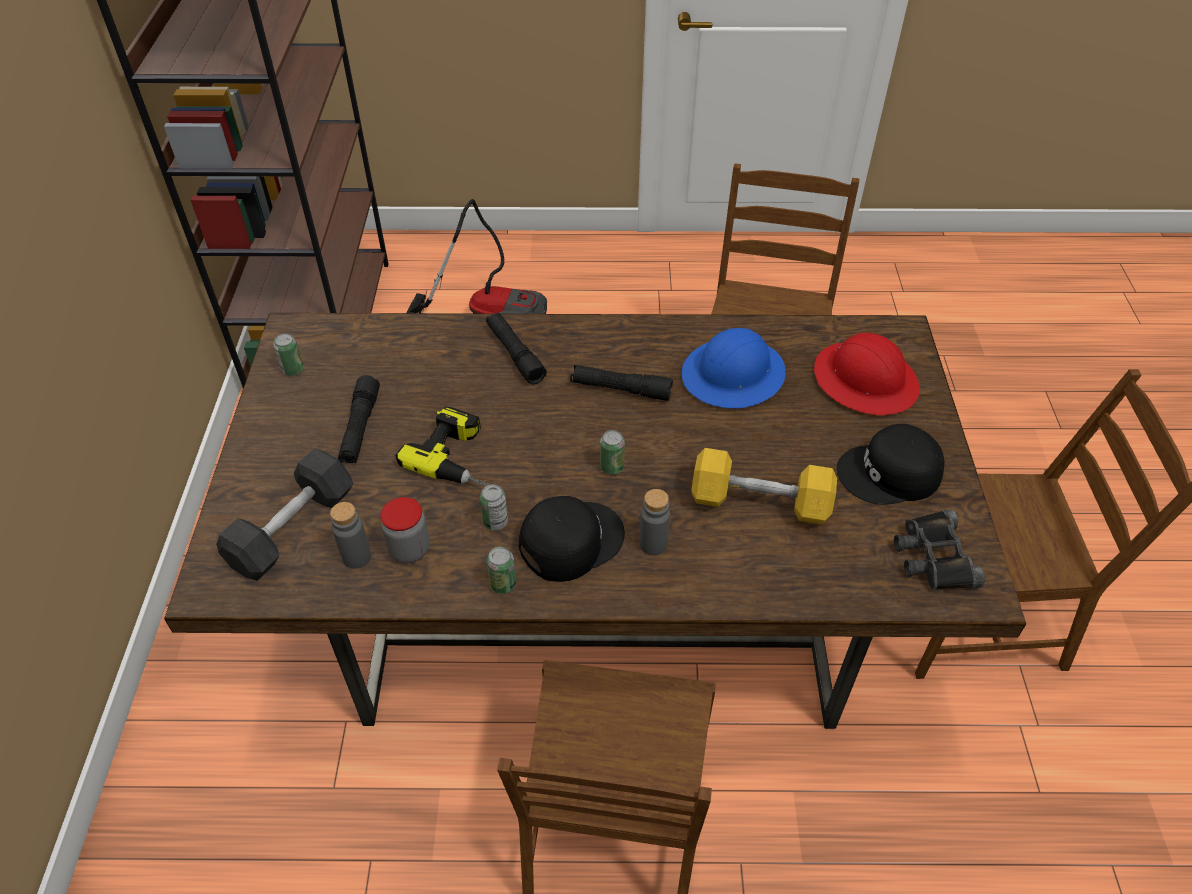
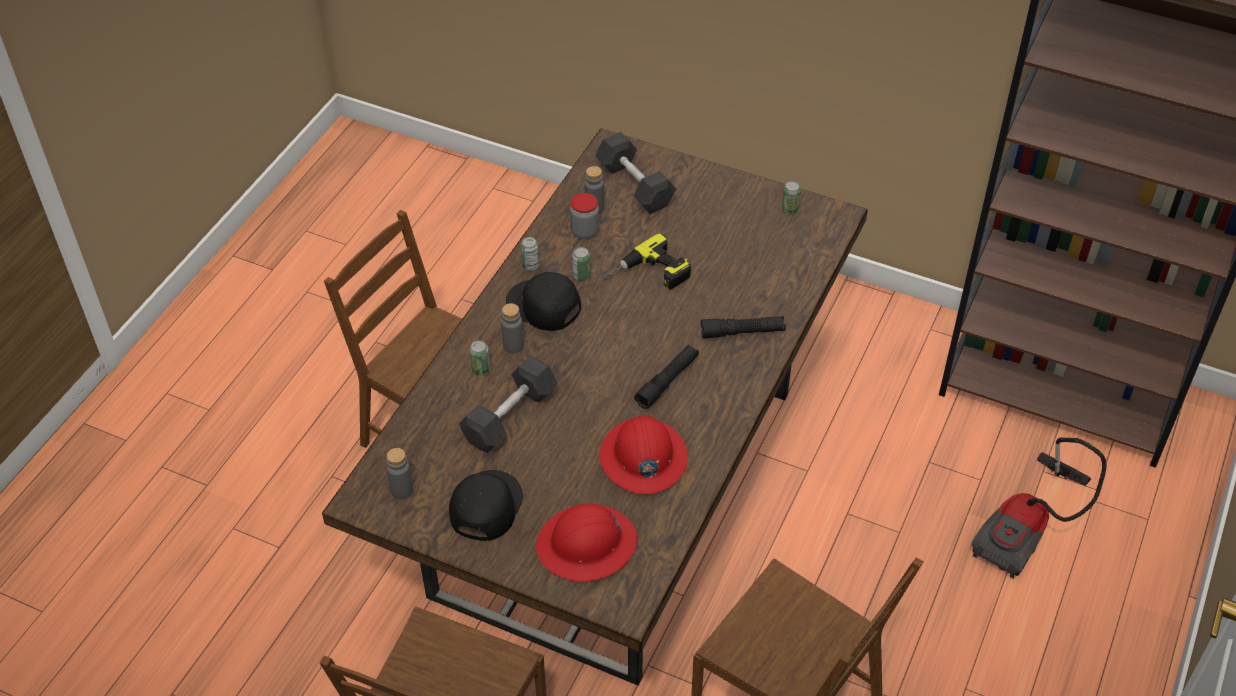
camera: 115 degrees right, 0 degrees up
(360, 427) = (708, 231): black flashlight -> none
(570, 540) = (543, 306): black cap -> black cap turned 135 degrees clockwise
(612, 467) = (592, 348): can -> can (481, 369)
(733, 375) = (643, 458): blue hard hat -> red hard hat
(759, 502) = (510, 416): yellow dumbbell -> grey dumbbell
(933, 557) = (402, 490): black binoculars -> grey bottle

